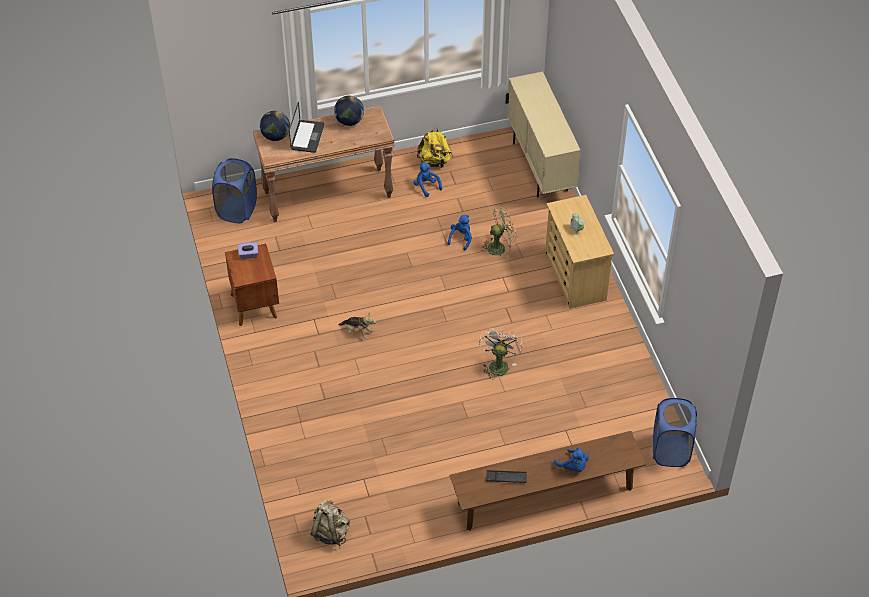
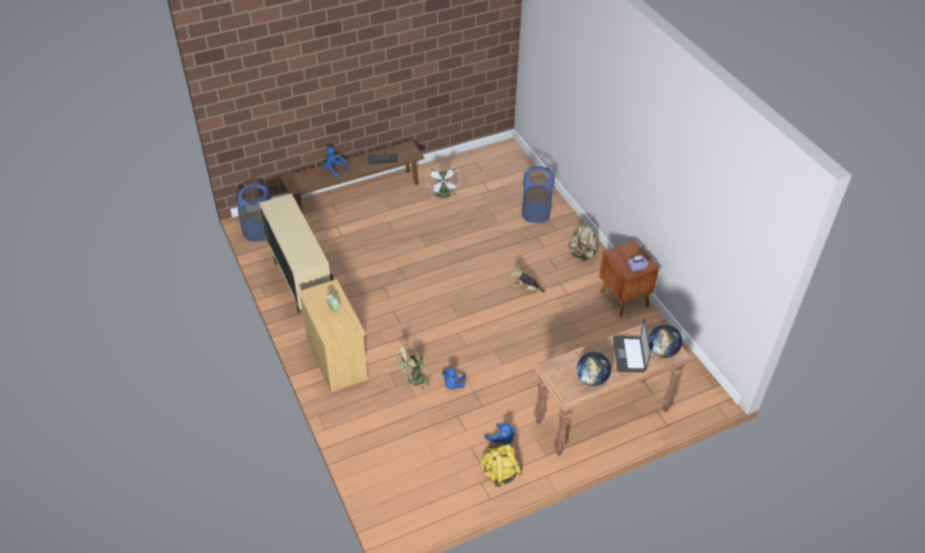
camera: 170 degrees right, 5 degrees down
(237, 210) = (685, 388): blue laundry basket -> blue laundry basket (535, 213)
(330, 532) = (502, 160): beige backpack -> beige backpack (582, 254)
(498, 364) = (401, 276): white fan -> white fan (444, 196)
(540, 167) = (379, 482): beige cabinet -> beige cabinet (300, 283)

